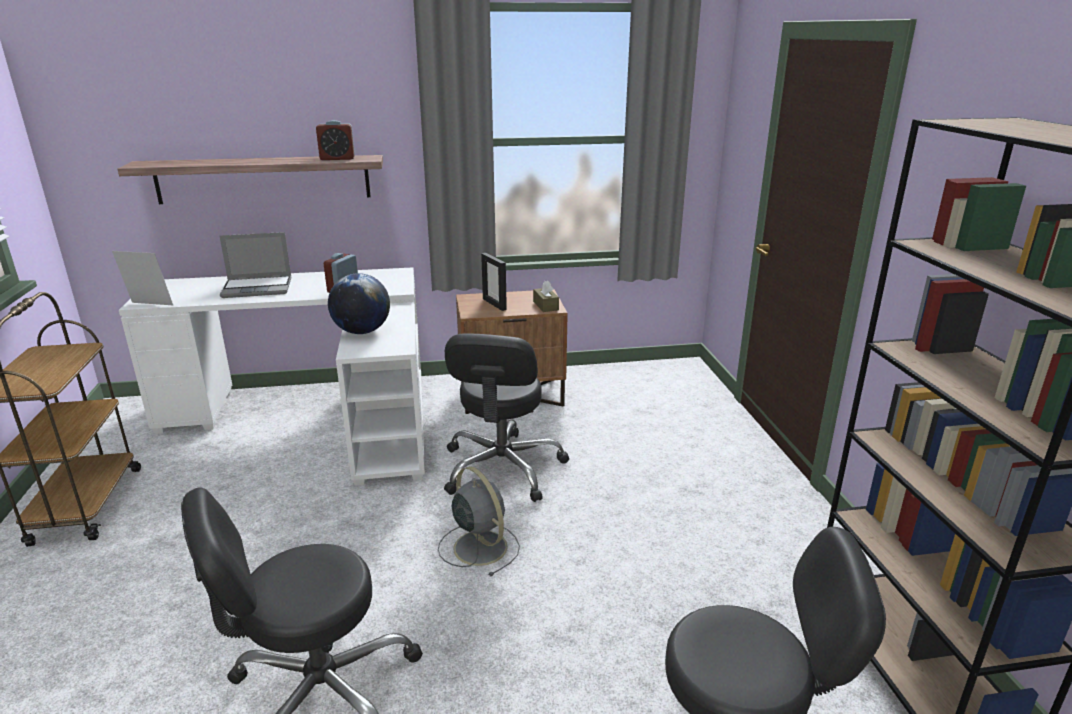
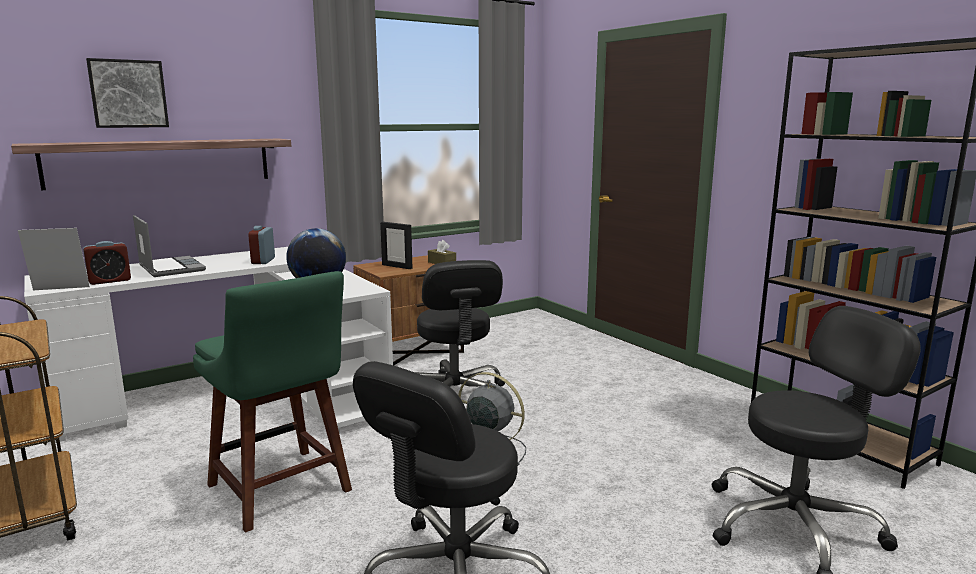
camera: 25 degrees left, 10 degrees down
(230, 111) = (128, 94): none -> picture
(258, 288) = (170, 268): laptop -> laptop turned 90 degrees counterclockwise
(267, 538) = (281, 491): none -> green stool
(337, 158) = (243, 139): alarm clock -> alarm clock (110, 281)

